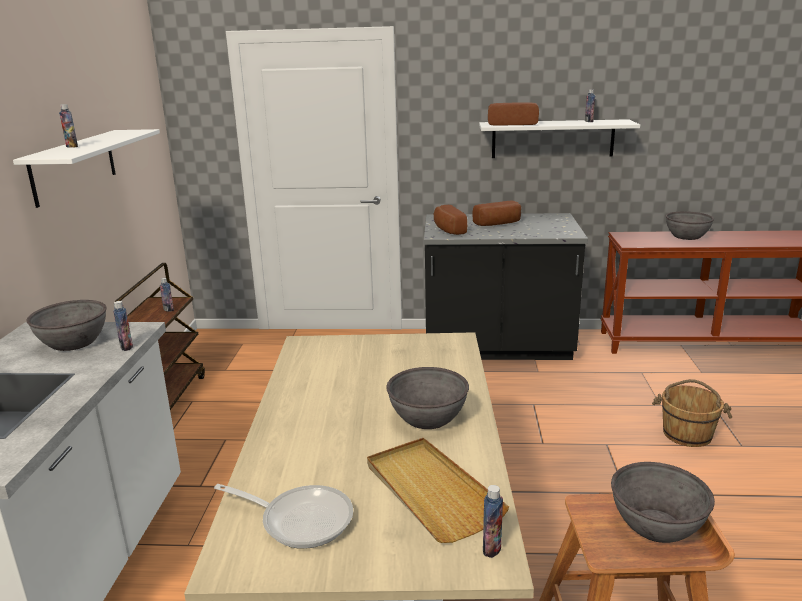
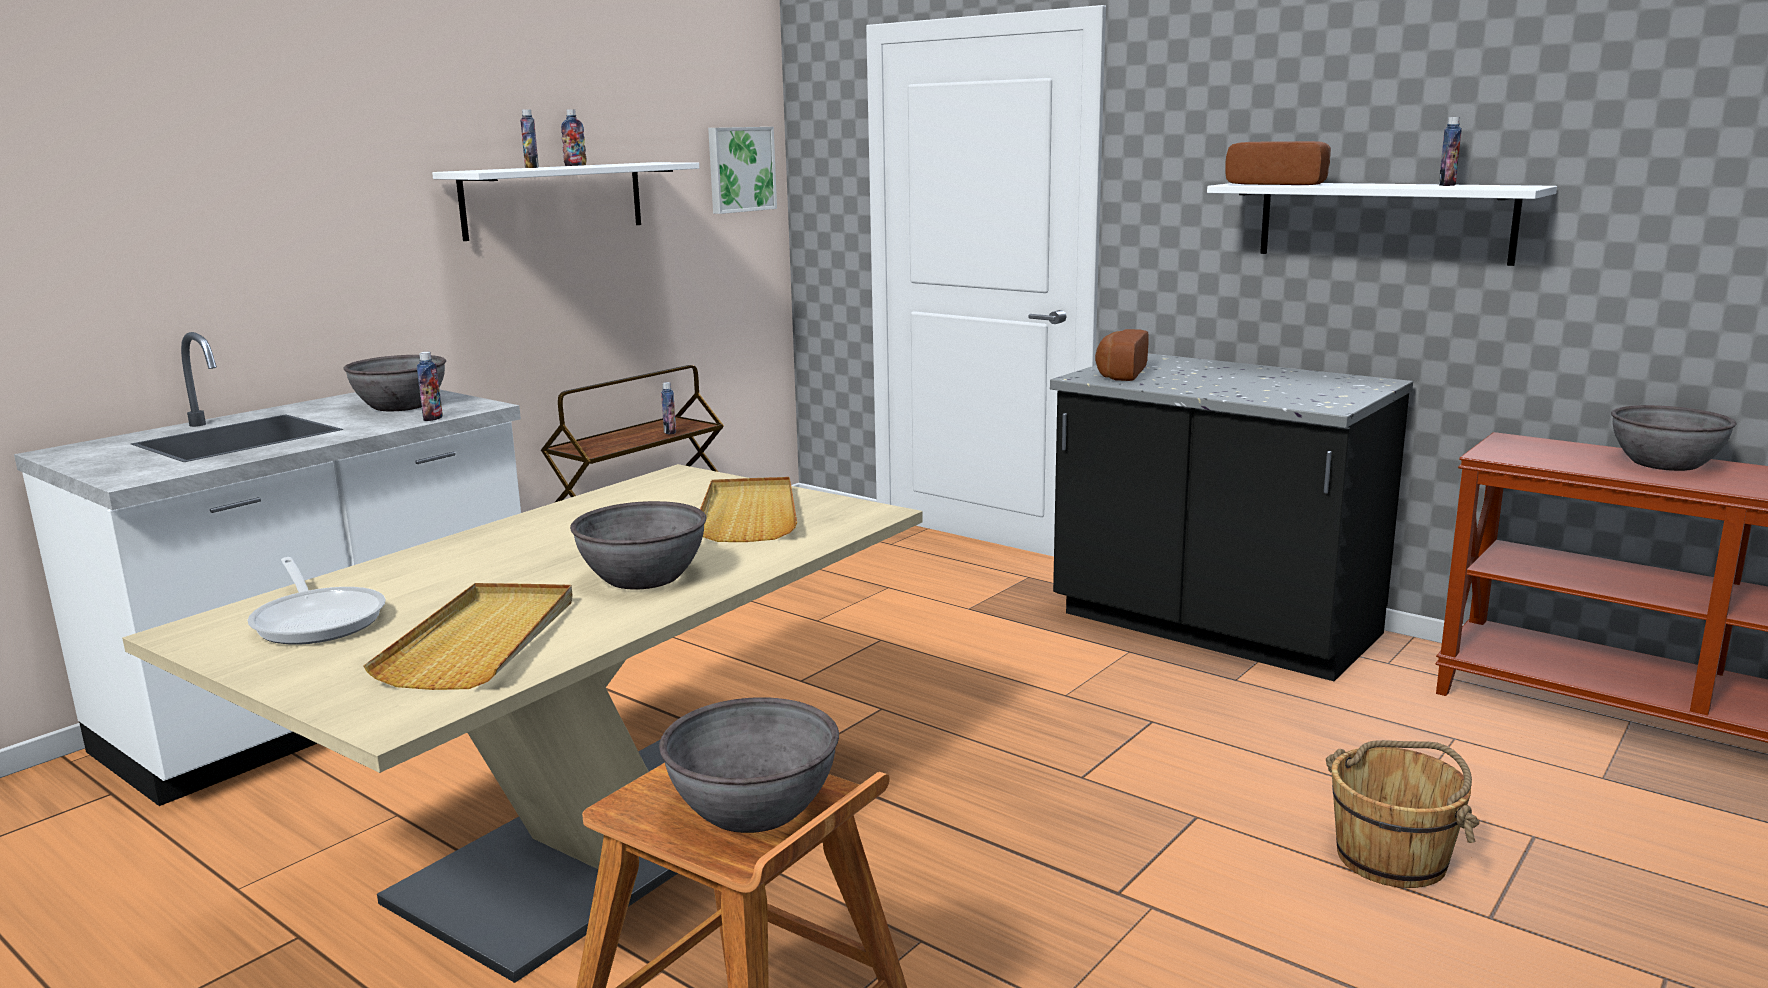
camera: 35 degrees right, 5 degrees down
(149, 127) = (740, 169): none -> picture
(398, 359) = (749, 514): none -> beige tray
(492, 548) = (421, 707): bottle -> bottle (575, 165)
(499, 224) = (1228, 377): bread -> none

